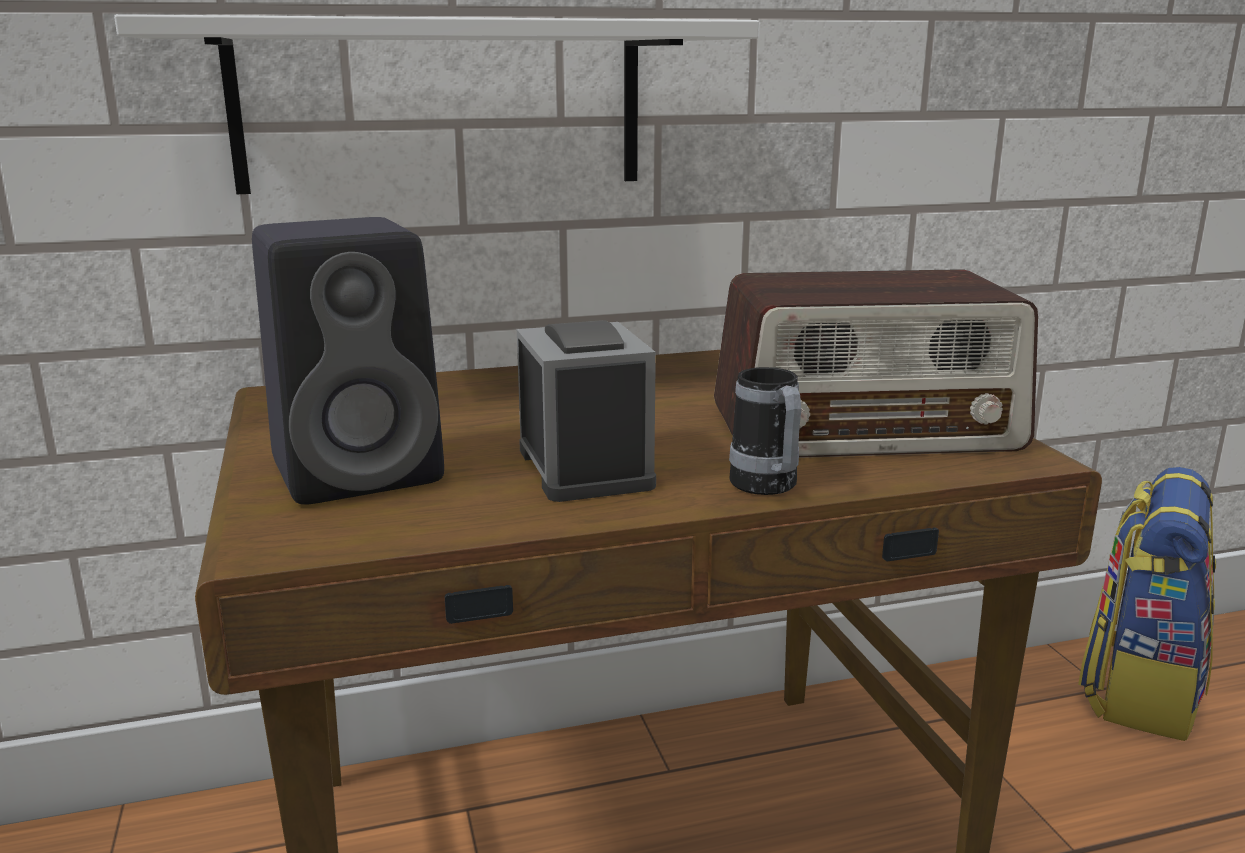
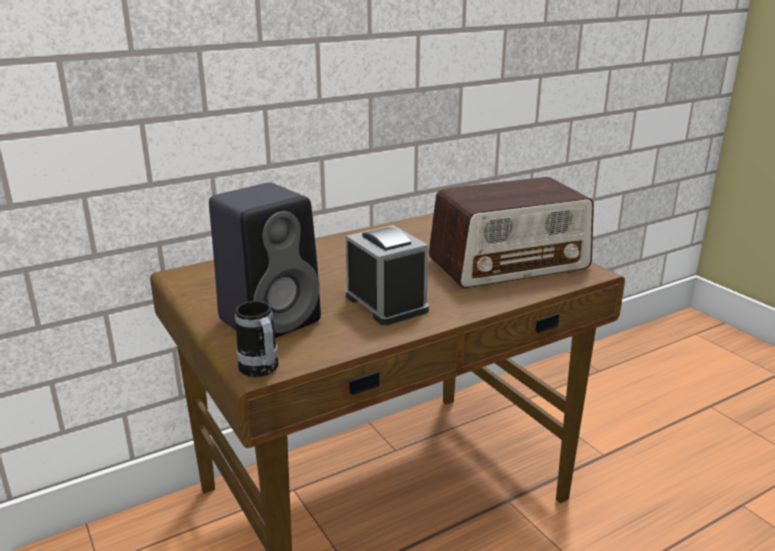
camera: 15 degrees left, 5 degrees up
(441, 107) = (257, 99): white shelf -> none
(767, 488) = (482, 304): mug -> mug (261, 371)
(1139, 690) = (616, 369): backpack -> none

